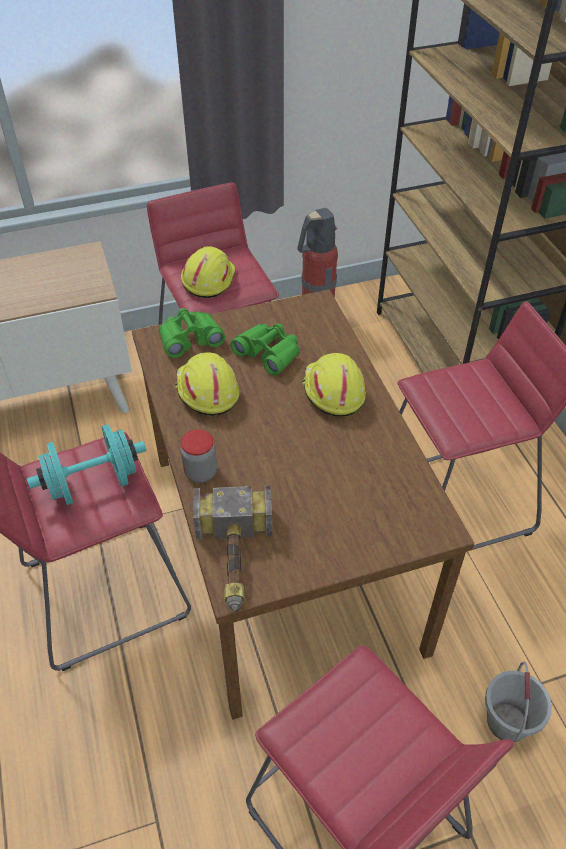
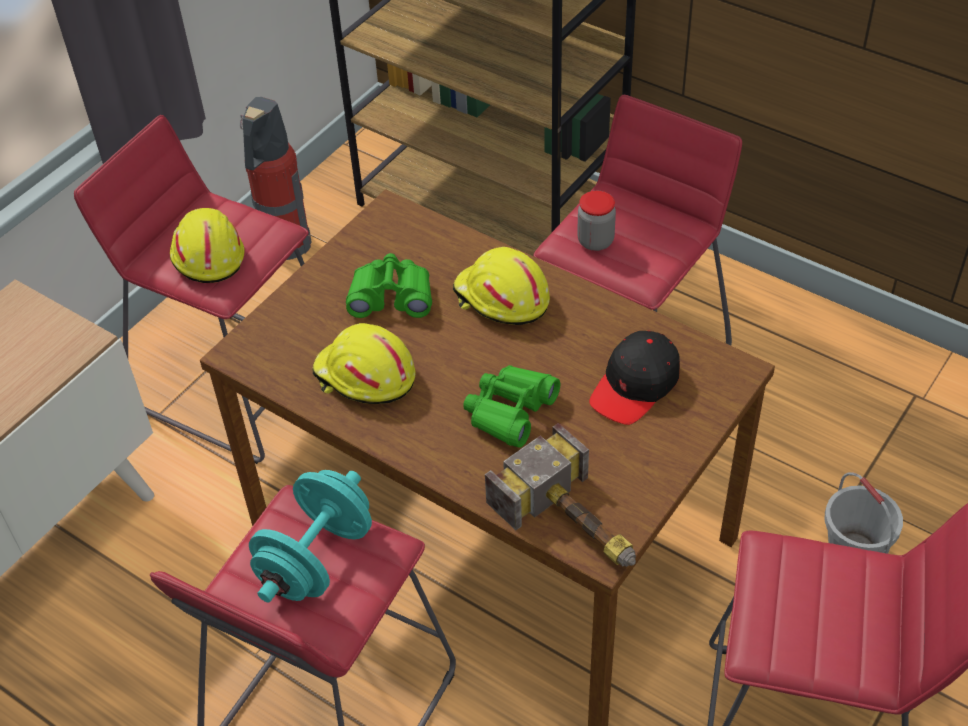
camera: 35 degrees left, 0 degrees up
(190, 339) = (283, 330): green binoculars -> green binoculars (510, 411)
(200, 472) = (449, 463): jar -> jar (595, 241)
(362, 497) = (635, 386): none -> black cap

